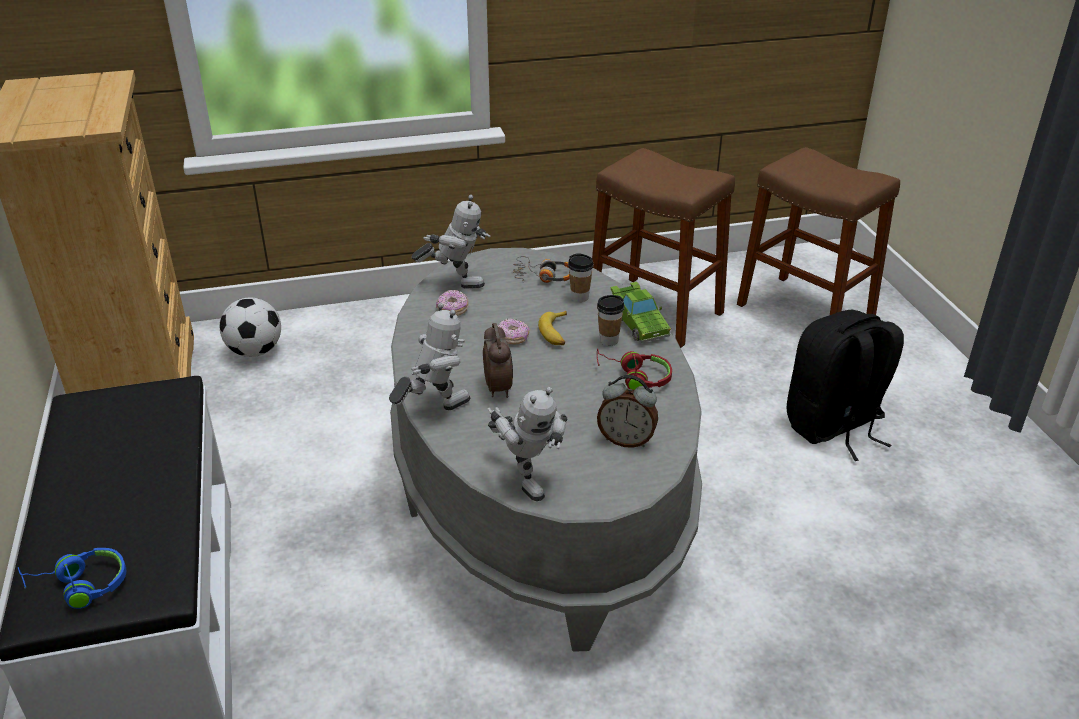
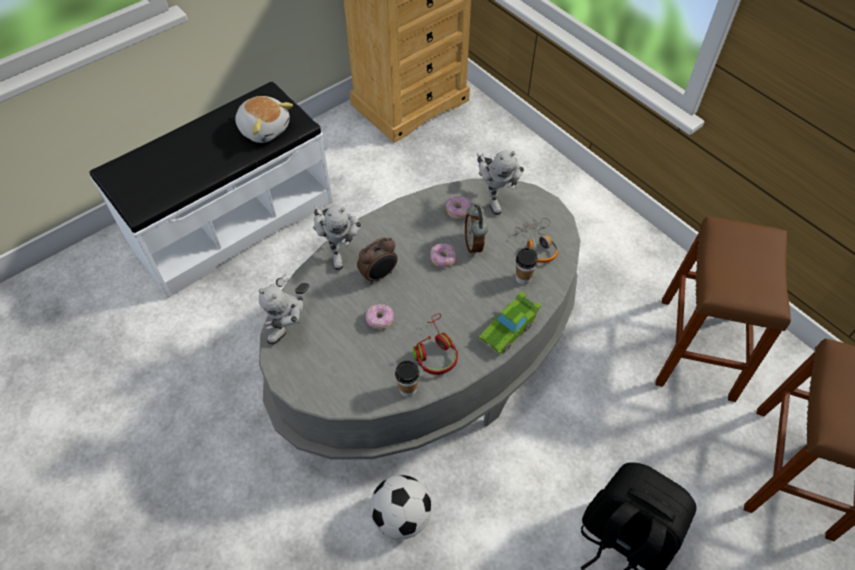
camera: 65 degrees right, 20 degrees up
(79, 586) = (133, 175): blue headphones -> none
(145, 422) = (264, 128): none -> plush toy
(255, 351) = (473, 137): football -> football (402, 516)
(434, 409) = (339, 251): toy robot -> toy robot turned 45 degrees clockwise
(556, 333) = (464, 282): banana -> none
(565, 404) = (380, 320): none -> donut
(608, 340) = (474, 318): cup -> cup (408, 389)
(626, 440) = (357, 371): alarm clock -> alarm clock (474, 245)

